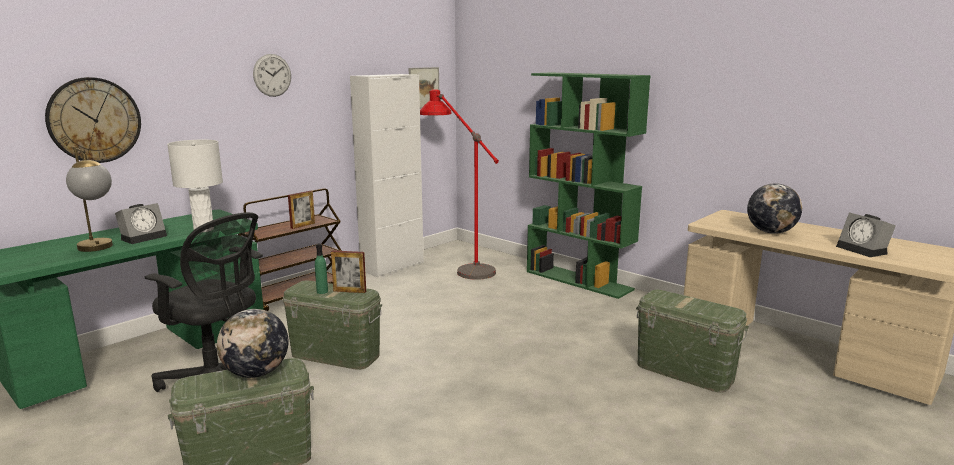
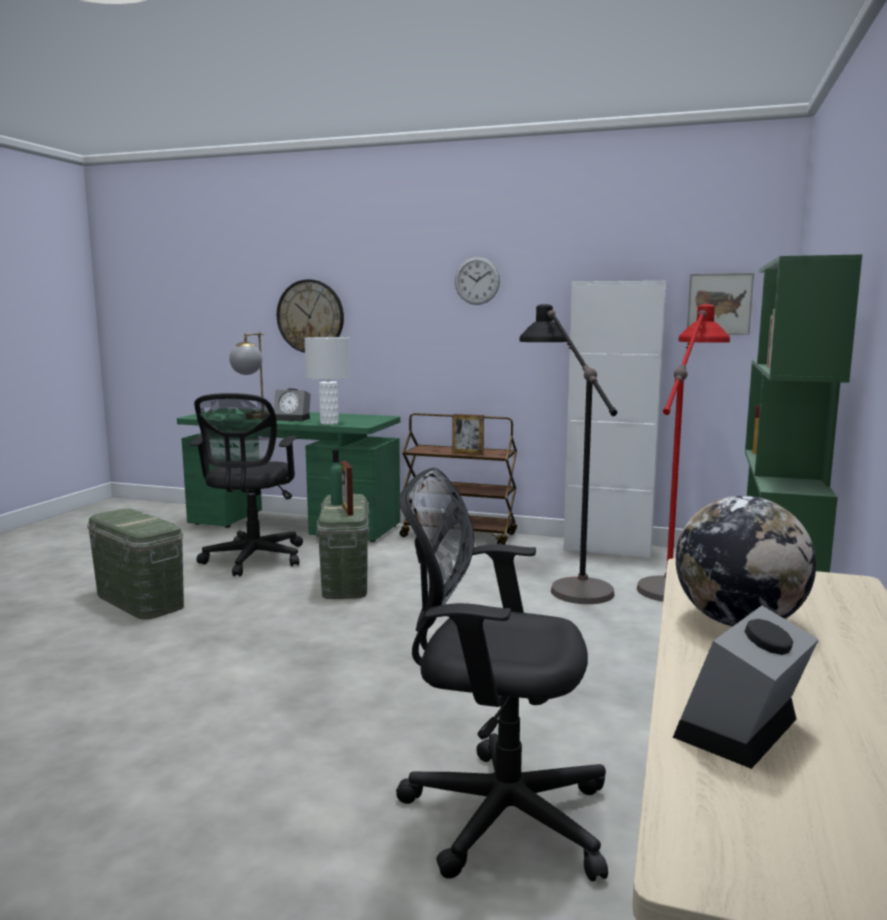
camera: 65 degrees right, 5 degrees down
(256, 373) = (142, 522): globe -> none
(424, 289) = (563, 577): none -> black floor lamp
(684, 371) = (496, 814): green storage box -> black office chair

